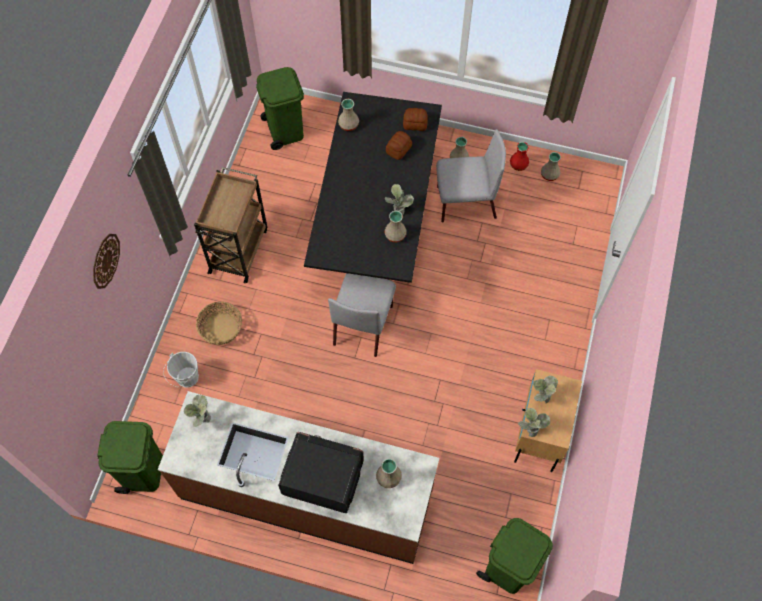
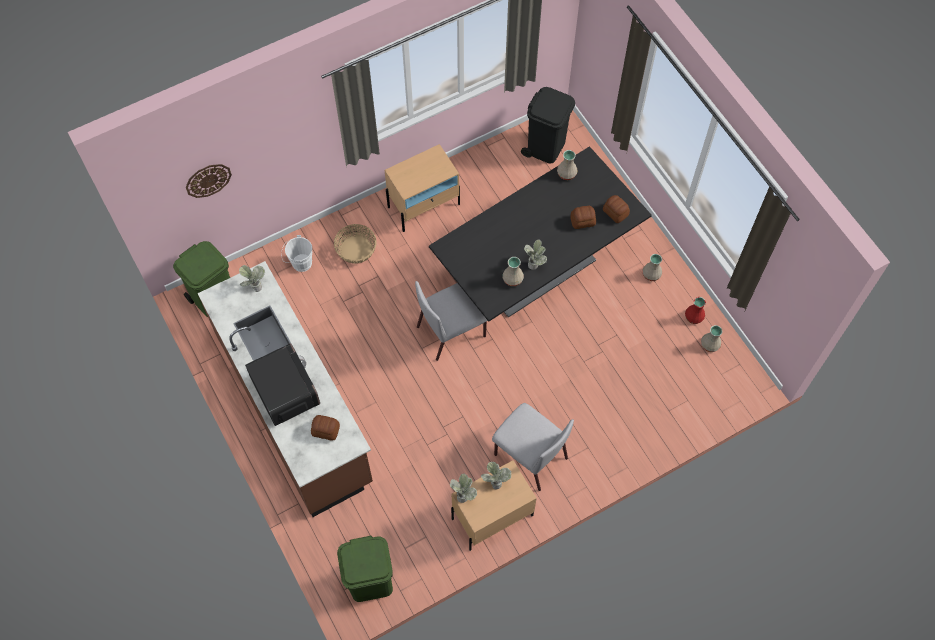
camera: 45 degrees right, 0 degrees up
(105, 260) = (272, 125): wall clock -> wall clock (208, 180)
(239, 249) = (424, 205): brown cart -> beige nightstand
(285, 130) = (546, 146): green trash can -> black trash can
(389, 477) = (325, 430): beige vase -> bread
(465, 202) = (620, 309): grey chair -> grey chair (529, 455)

